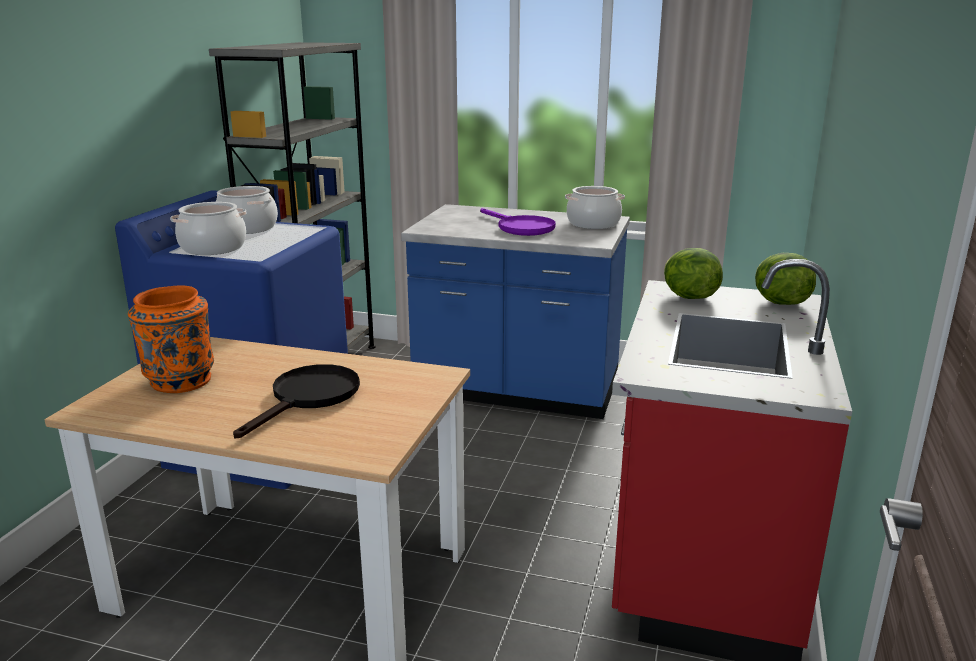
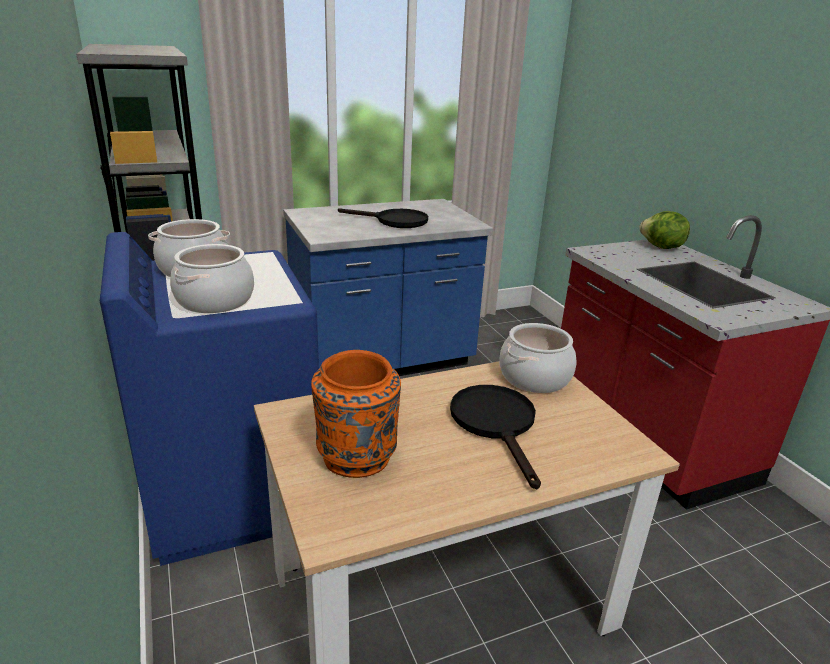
camera: 40 degrees left, 5 degrees up
(520, 227) = (394, 221): purple frying pan -> black frying pan
(593, 223) = (436, 208): cooking pot -> cooking pot (534, 377)
(688, 297) = (615, 255): lettuce -> none

